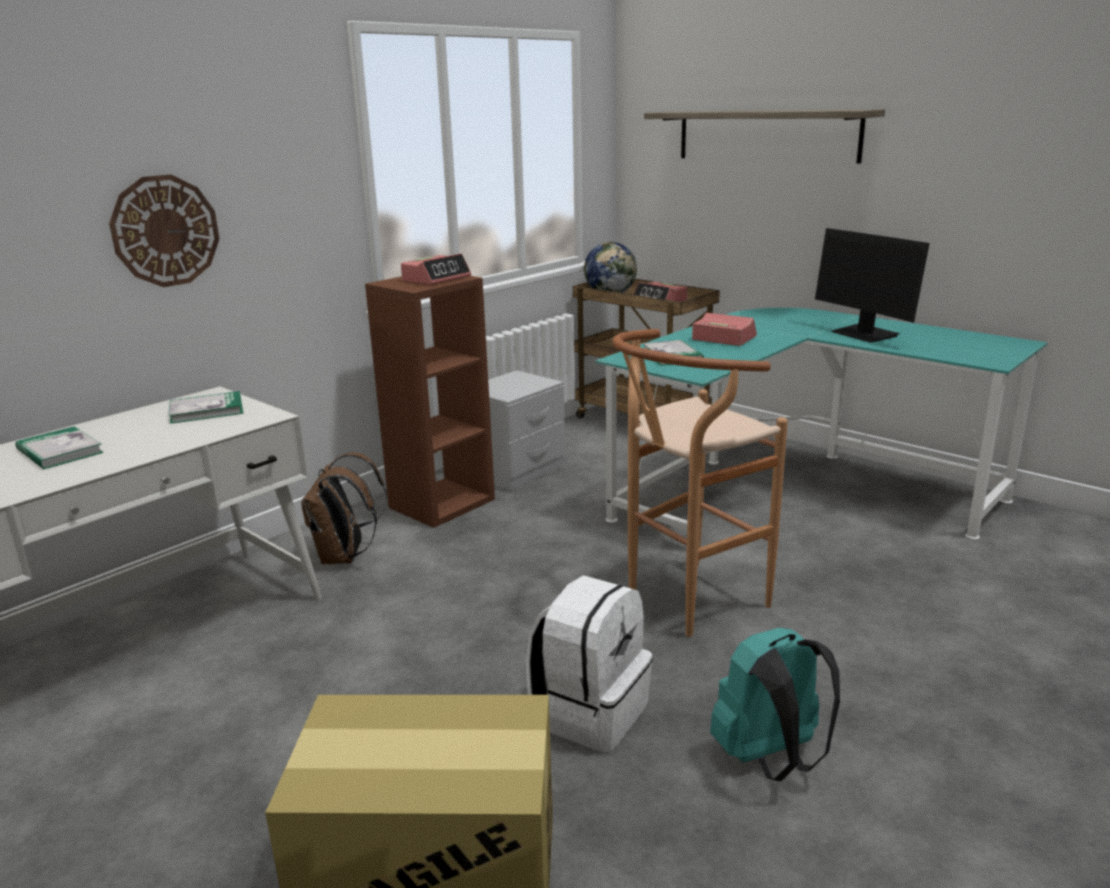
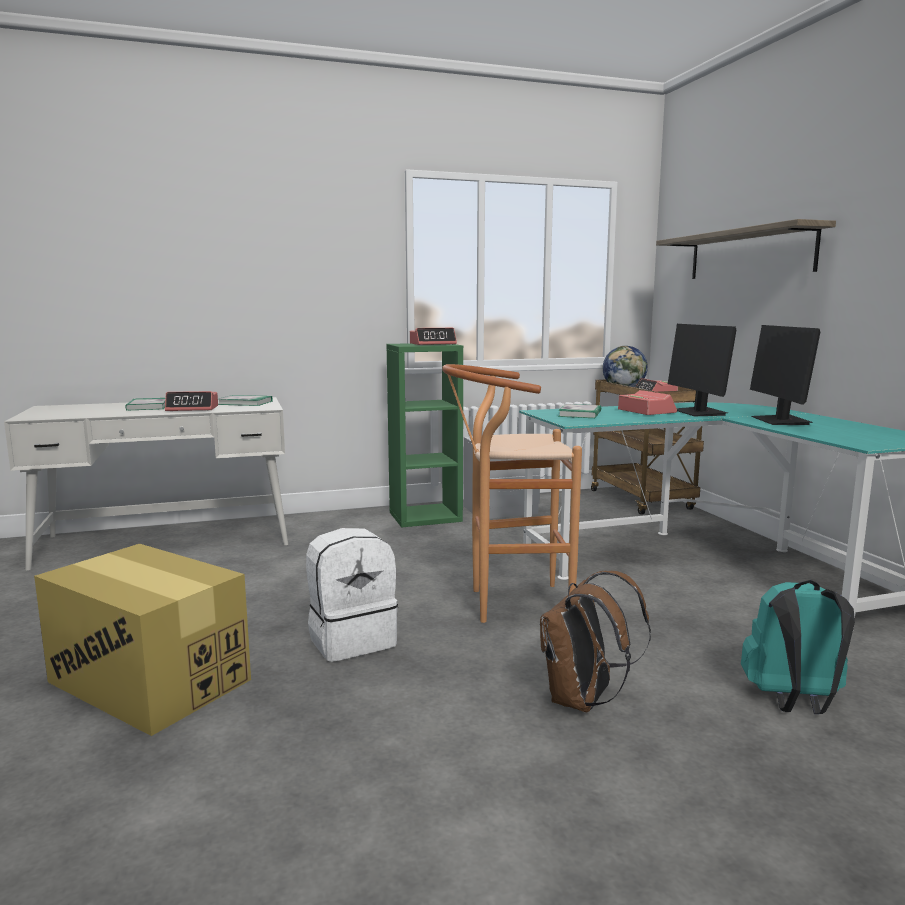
camera: 30 degrees right, 10 degrees down
(153, 441) = (192, 408): none -> alarm clock
(165, 231) = (255, 293): wall clock -> none
(345, 557) = (328, 529): brown backpack -> brown backpack (583, 701)
(442, 503) = (426, 516): brown bookcase -> green bookcase
(771, 759) = (432, 703): turquoise backpack -> turquoise backpack (793, 702)
(773, 332) = (699, 412): none -> monitor

